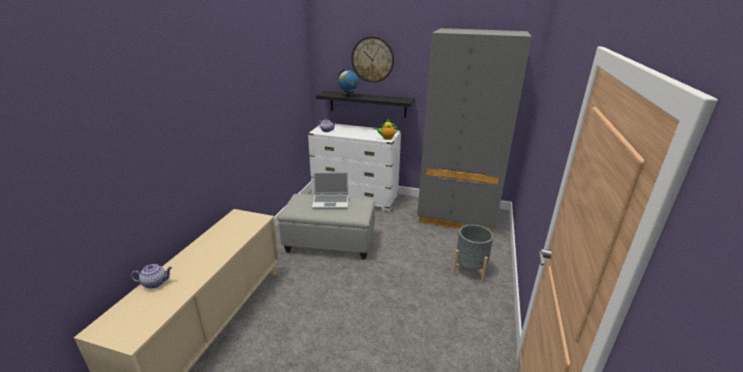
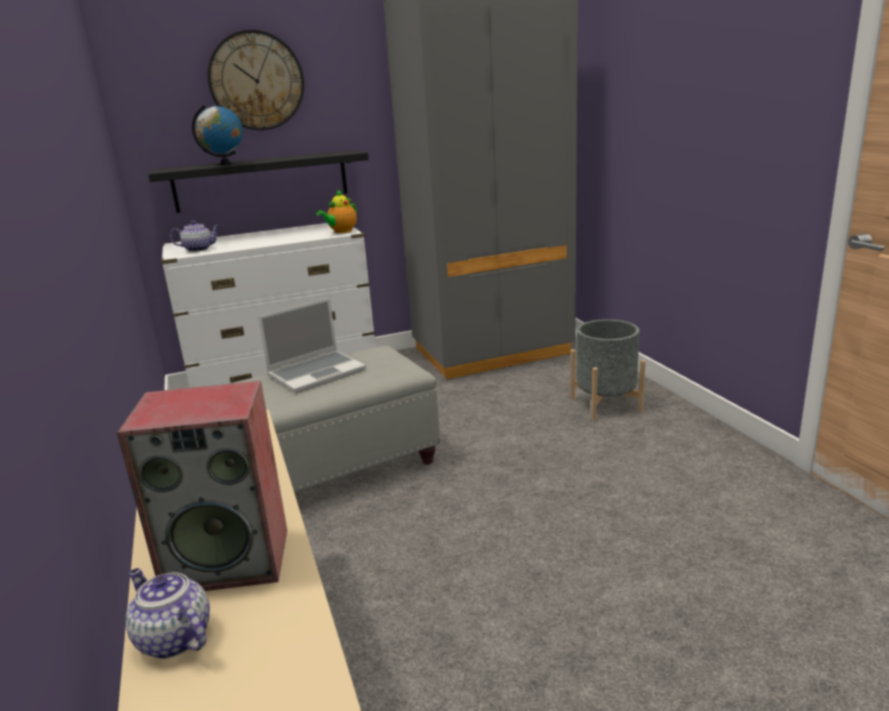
camera: 35 degrees left, 5 degrees down
(155, 283) = (173, 638): teapot -> teapot turned 90 degrees counterclockwise
(193, 267) = (230, 559): none -> speaker

